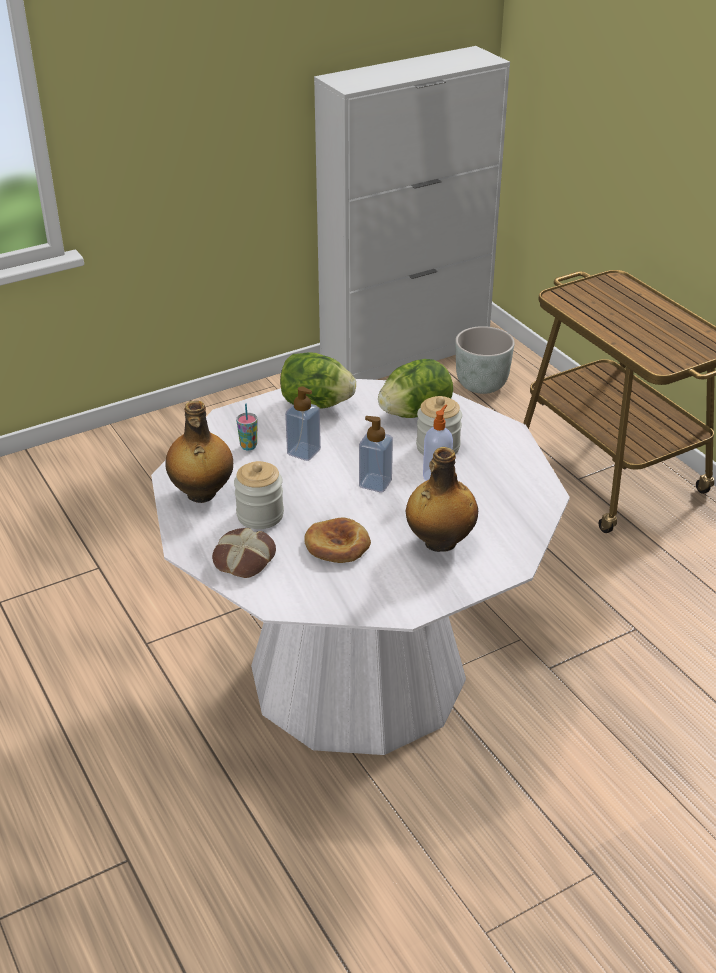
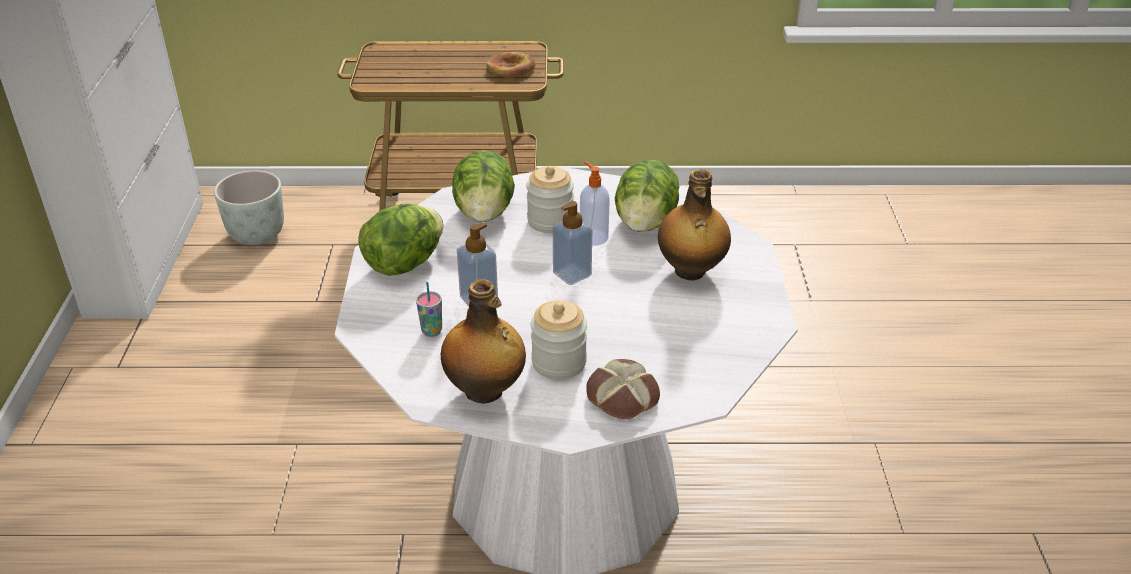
camera: 60 degrees left, 0 degrees up
(337, 545) = (647, 329): bread -> bread (510, 68)
(486, 496) = (645, 223): none -> lettuce

